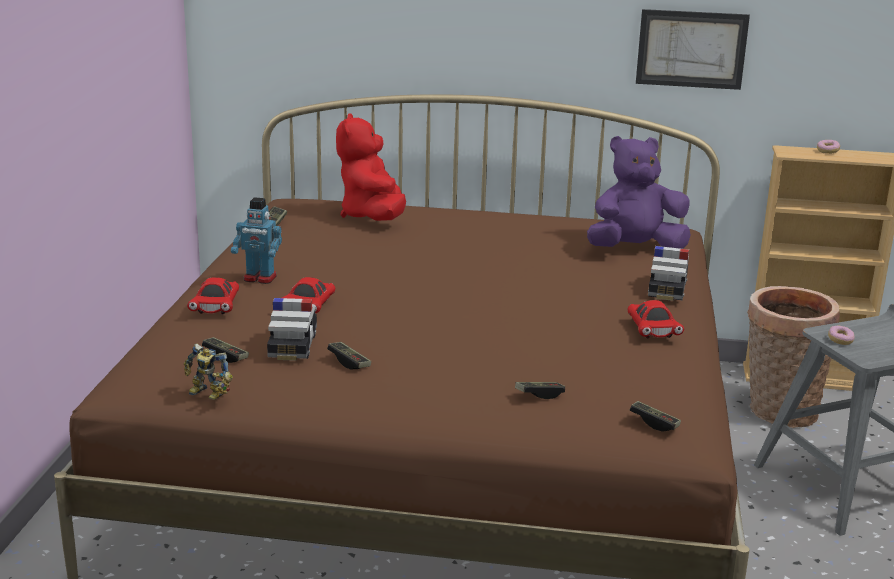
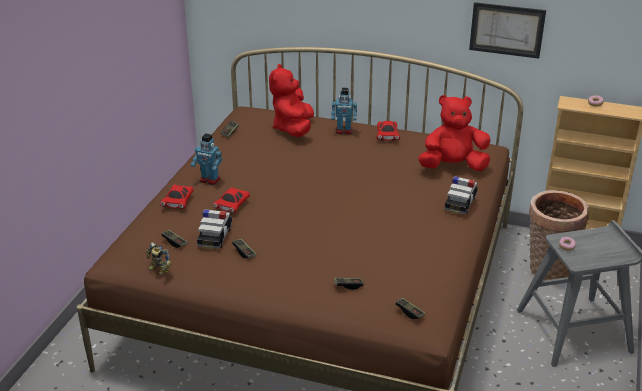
camera: 10 degrees right, 10 degrees up
(452, 216) = (344, 131): none -> toy robot
(635, 249) = (453, 166): purple plush toy -> red plush toy
(652, 330) = (437, 238): red toy car -> red toy car (387, 136)

